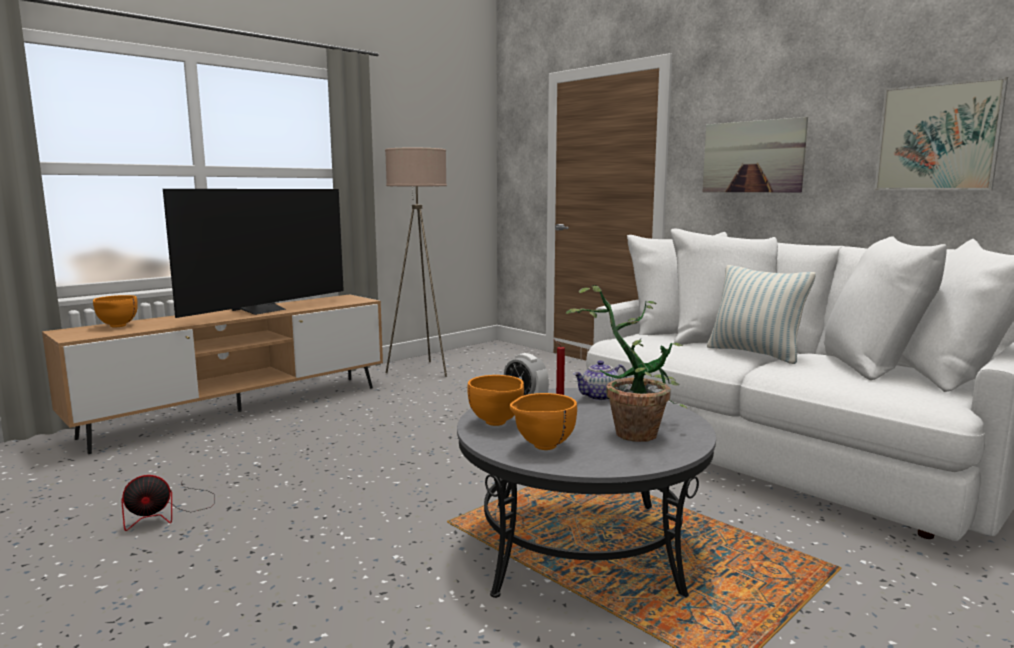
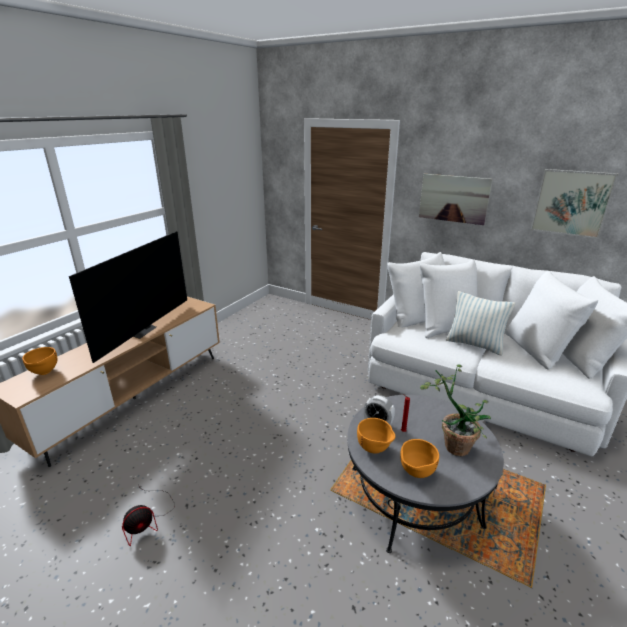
camera: 15 degrees left, 15 degrees up
(421, 370) = (236, 334): beige floor lamp -> none
(600, 397) = (414, 406): teapot -> none

